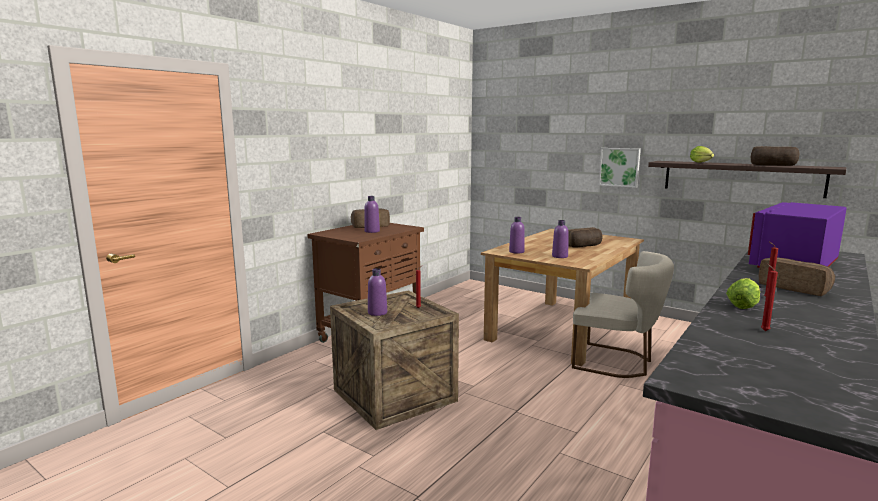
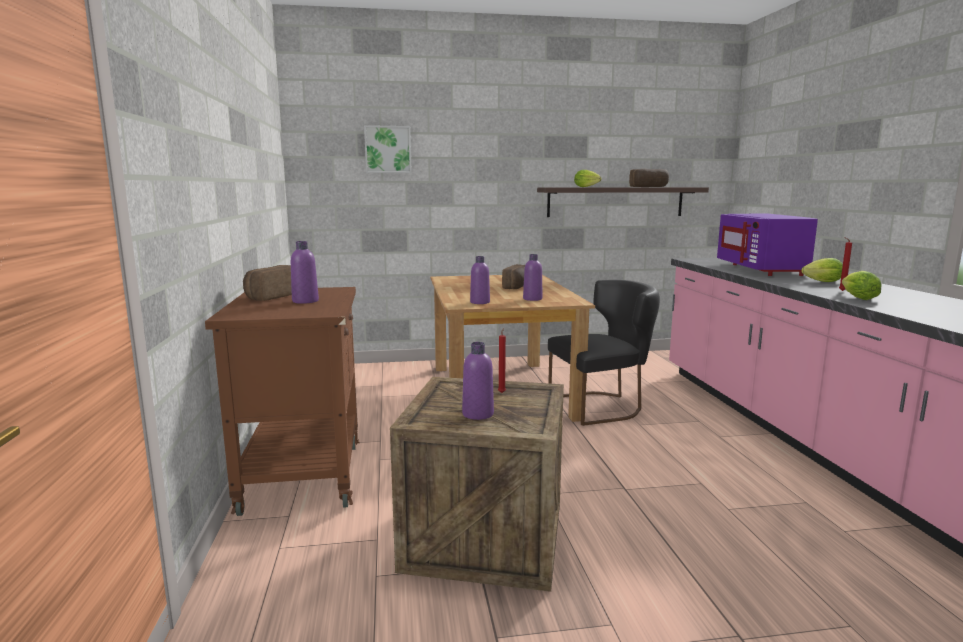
camera: 45 degrees left, 0 degrees up
(617, 362) = (601, 406): beige chair -> black chair
(619, 167) = (497, 196): picture -> picture (388, 149)
(763, 330) = (932, 310): red candle -> none
(794, 288) = (820, 282): bread -> lettuce

